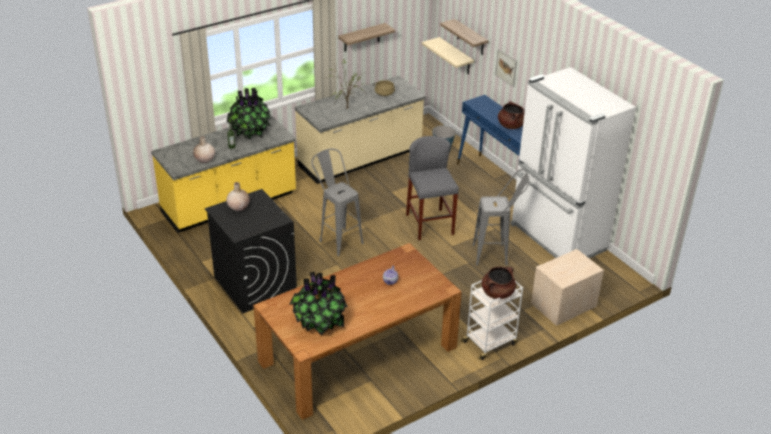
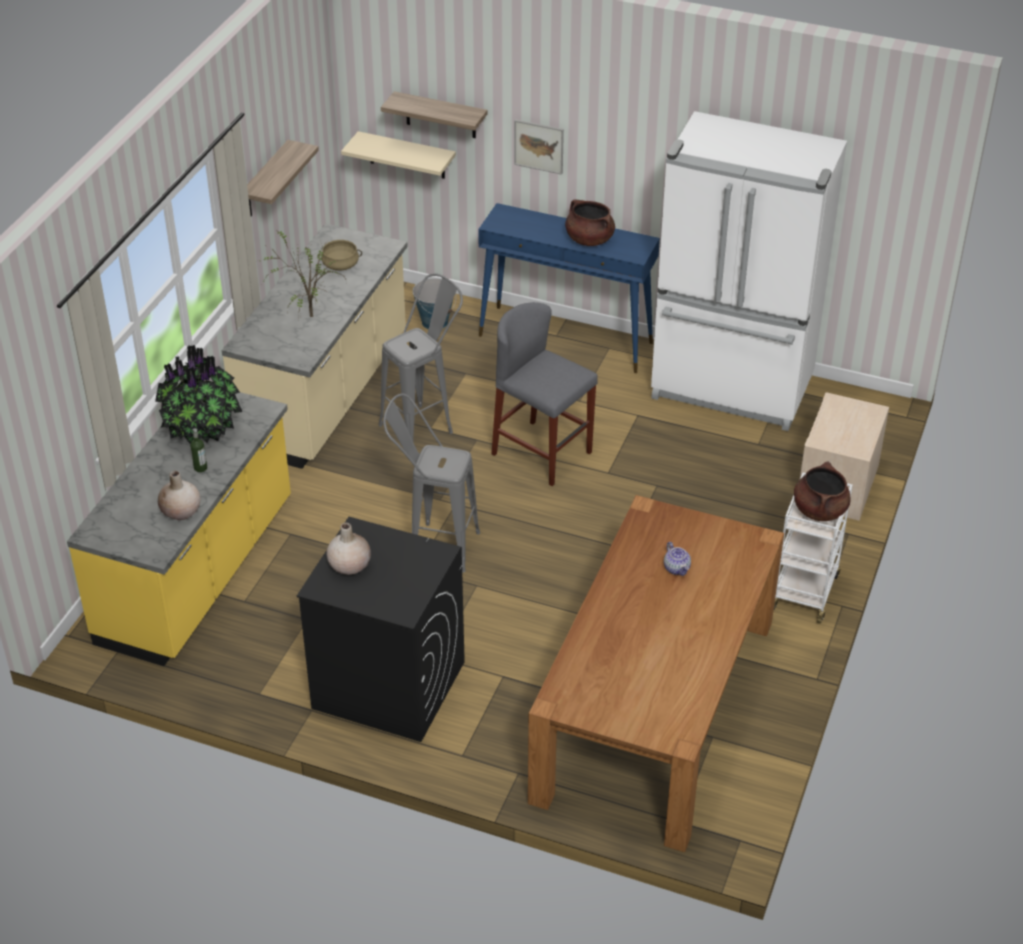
camera: 35 degrees left, 5 degrees up
(319, 323) = (654, 688): potted plant -> none
(496, 255) = (680, 455): grey stool -> grey stool (425, 424)

